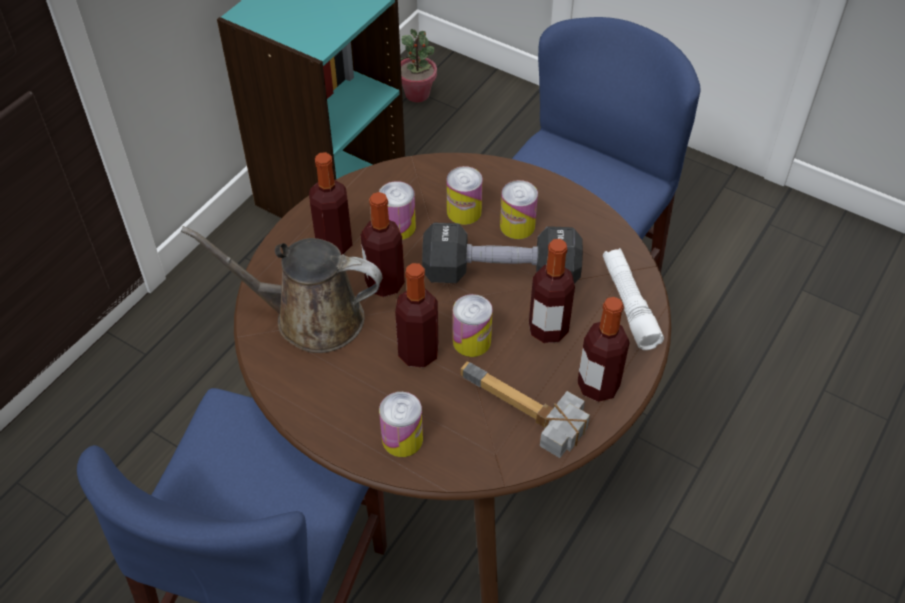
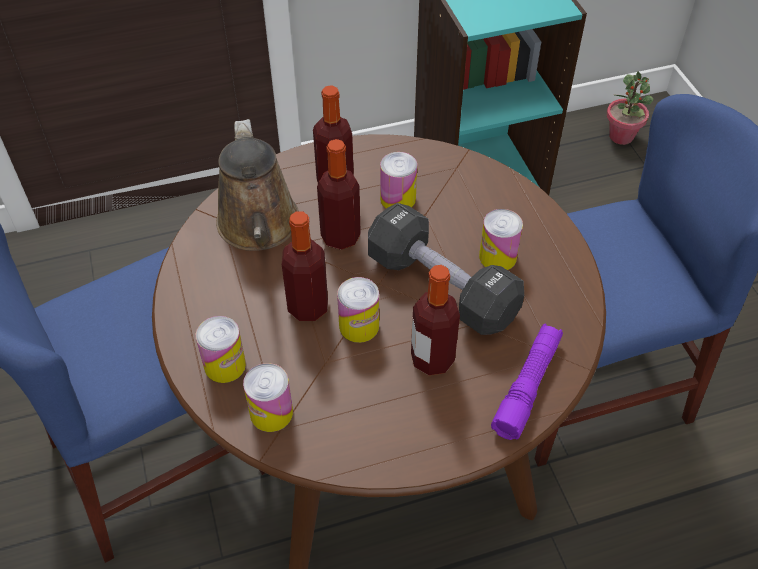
camera: 40 degrees right, 0 degrees up
(310, 317) = (259, 227): brown watering can -> brown watering can turned 150 degrees counterclockwise
(464, 212) = (464, 218): can -> can (271, 413)
(520, 415) = (334, 413): hammer -> none
(598, 386) = (424, 436): bottle -> none
(629, 304) = (527, 386): white flashlight -> purple flashlight

